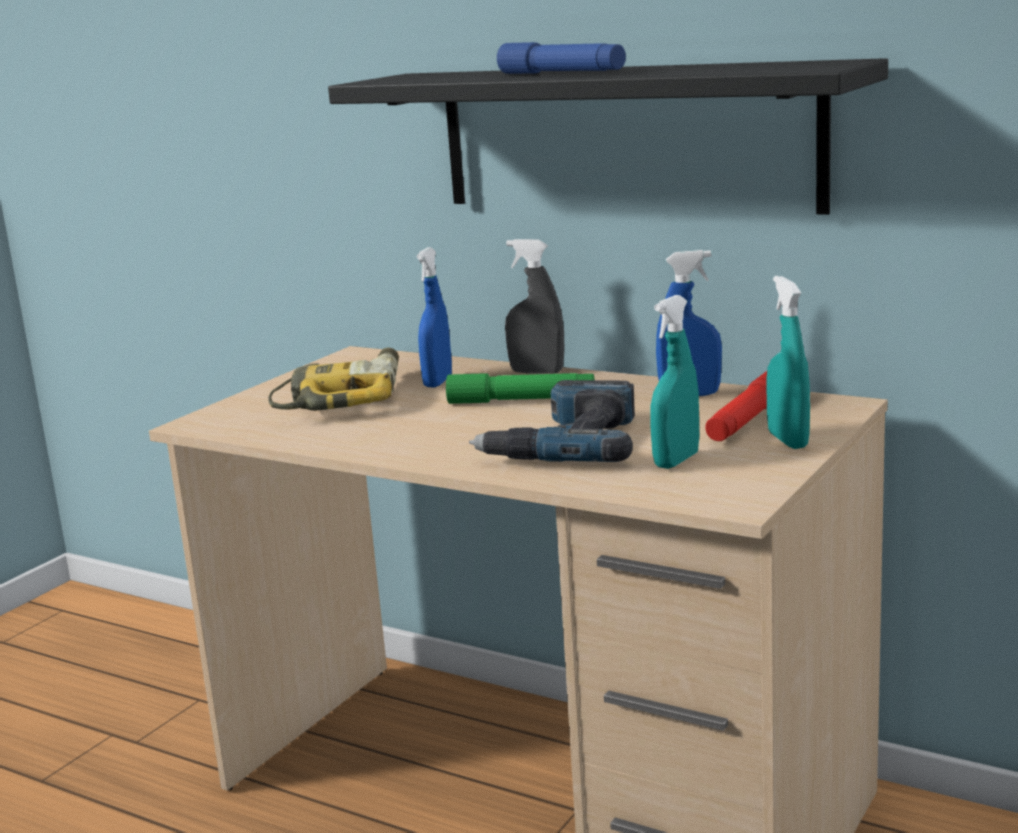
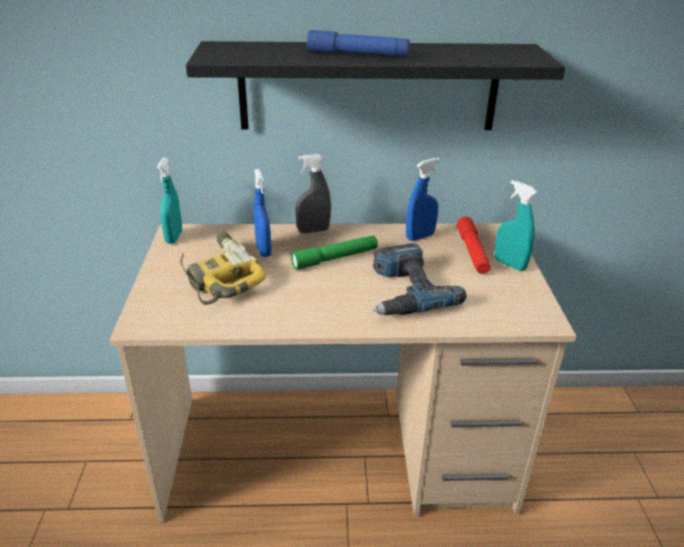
camera: 35 degrees left, 15 degrees up
(676, 461) = (478, 293): turquoise spray bottle -> turquoise spray bottle (174, 237)

